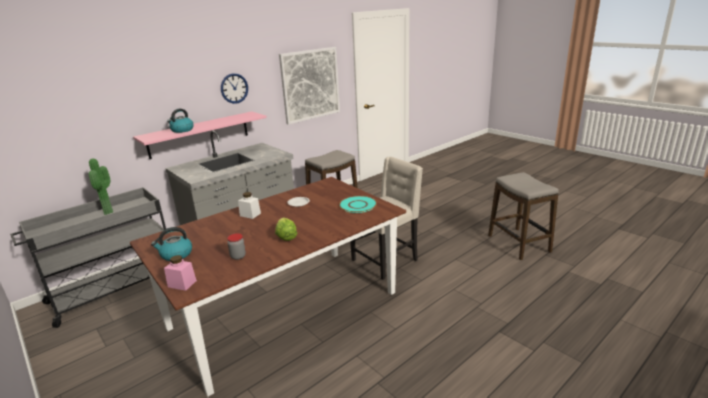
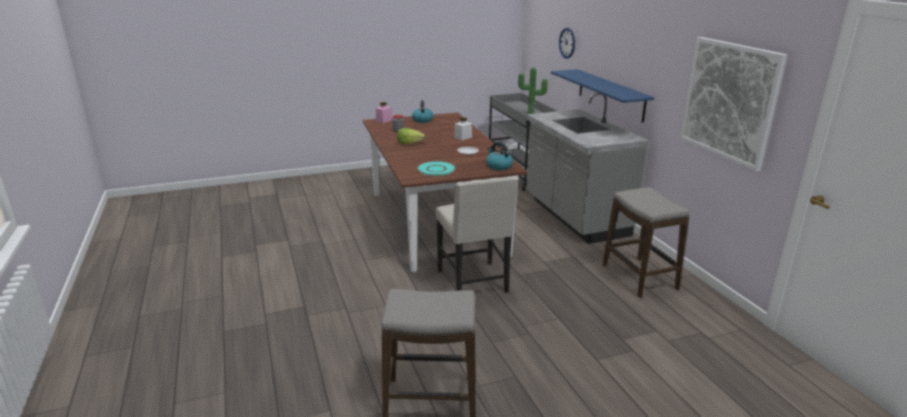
camera: 110 degrees right, 0 degrees up
(182, 130) = (582, 78): kettle -> kettle (498, 166)
(199, 134) = (610, 95): pink shelf -> blue shelf
(234, 88) = (647, 61): wall clock -> wall clock (567, 43)

